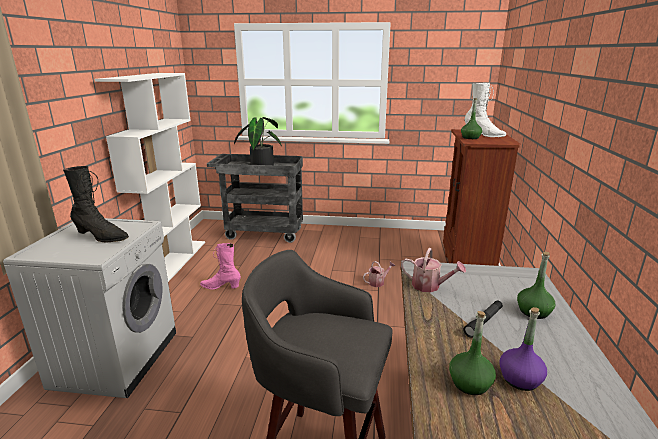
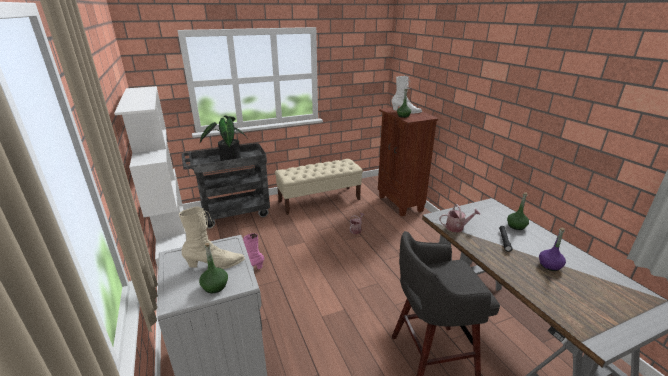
camera: 30 degrees left, 5 degrees up
(101, 237) = (215, 264): black boot -> beige boot
(365, 241) = (319, 200): none -> beige bench
(470, 383) = (535, 276): green bottle -> green bottle (215, 286)

